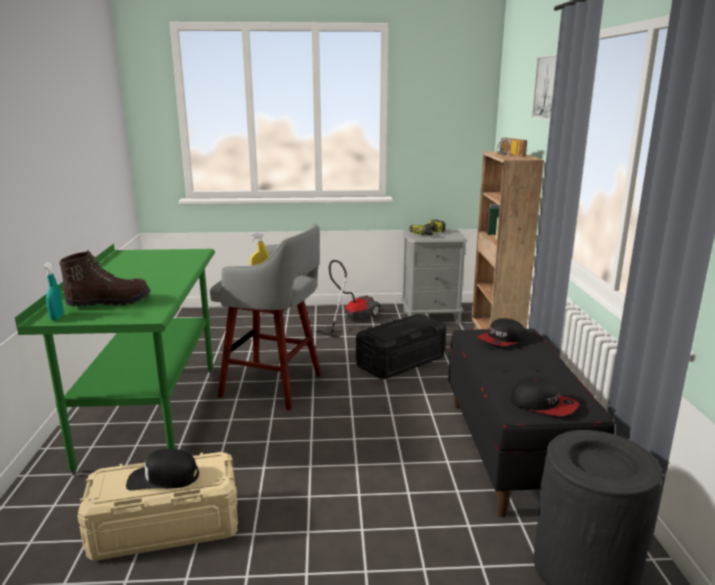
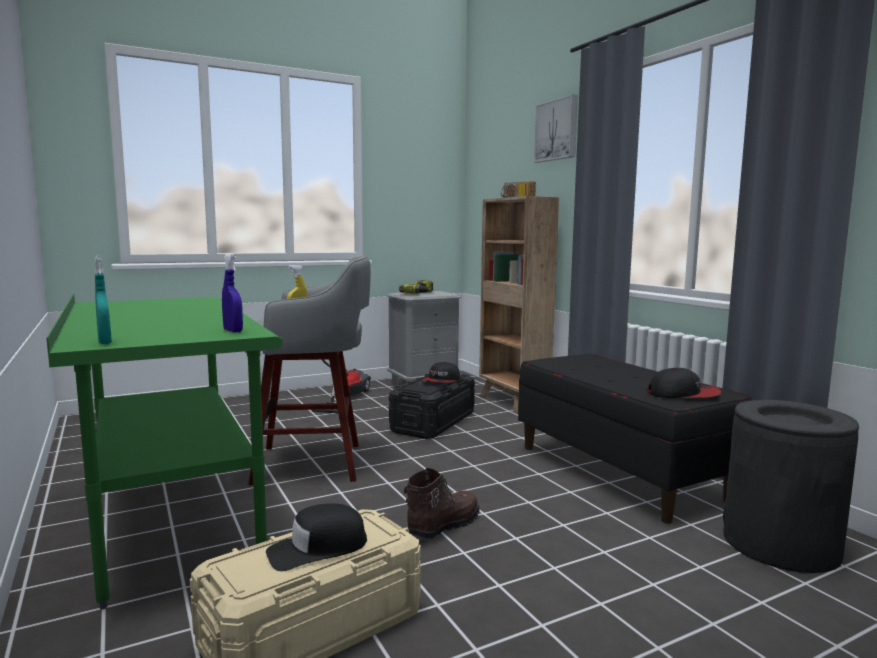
camera: 25 degrees left, 10 degrees down
(109, 302) = (163, 329): brown boot -> brown boot (442, 526)
(144, 312) = (233, 331): none -> blue spray bottle
(502, 340) = (576, 362): cap -> cap (442, 381)

